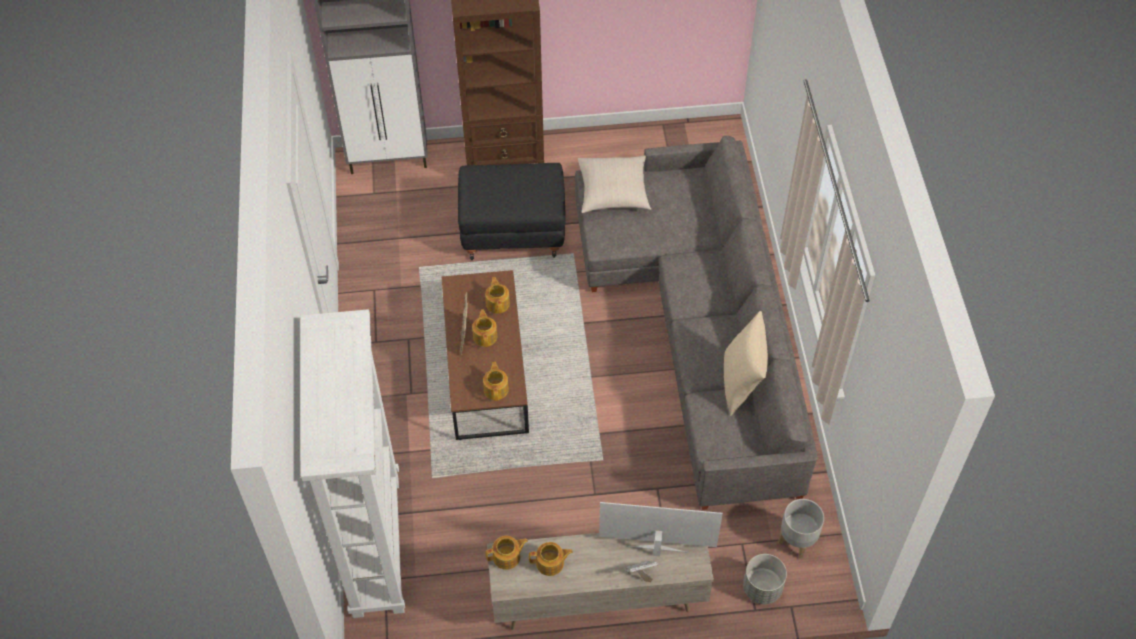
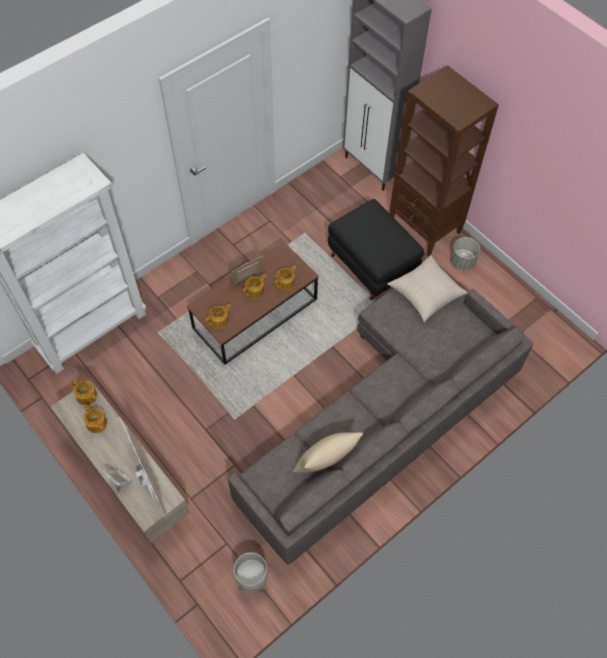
camera: 55 degrees right, 5 degrees up
(762, 588) = (200, 576): grey planter -> grey planter (462, 262)

